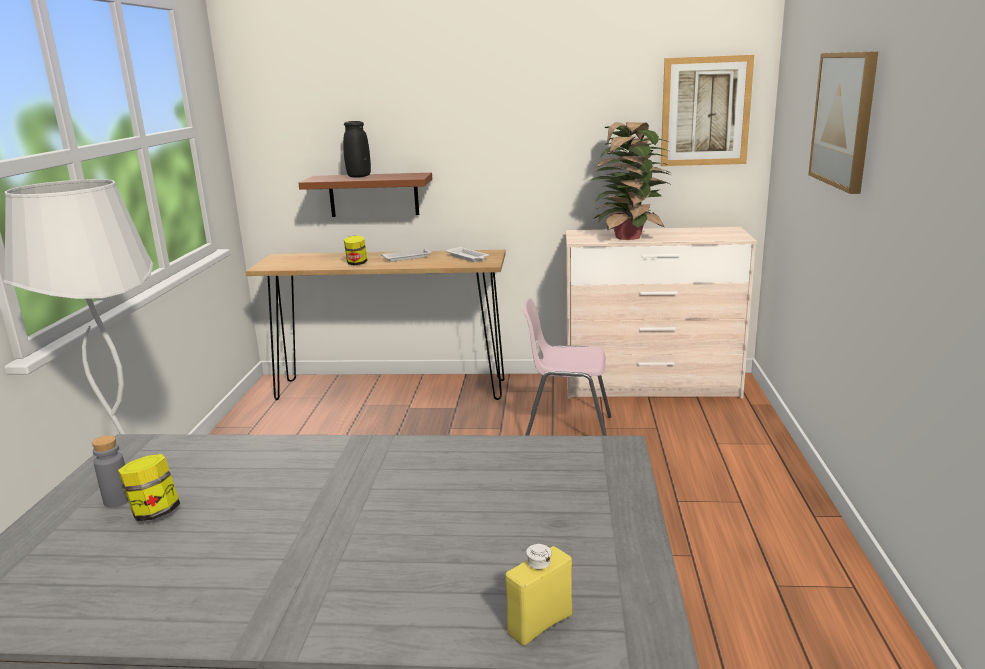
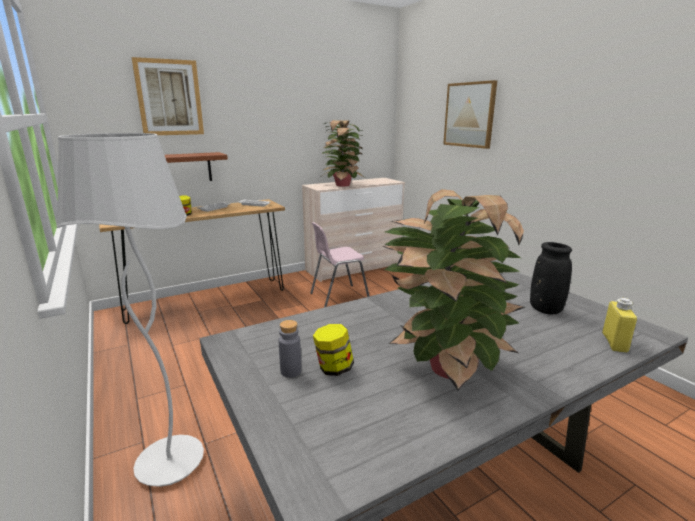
camera: 35 degrees left, 0 degrees up
(254, 558) = (445, 367): none -> potted plant
(359, 176) = (173, 155): black vase -> black vase (545, 309)
(705, 111) = (367, 116): picture -> picture (169, 98)

